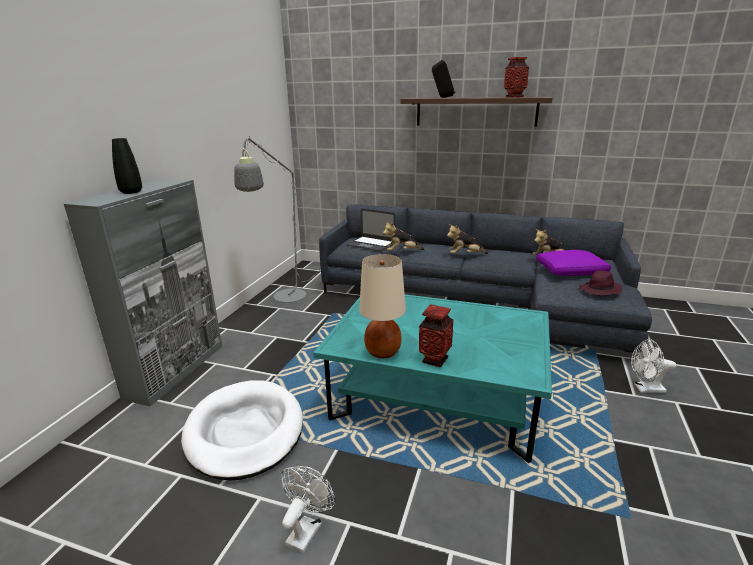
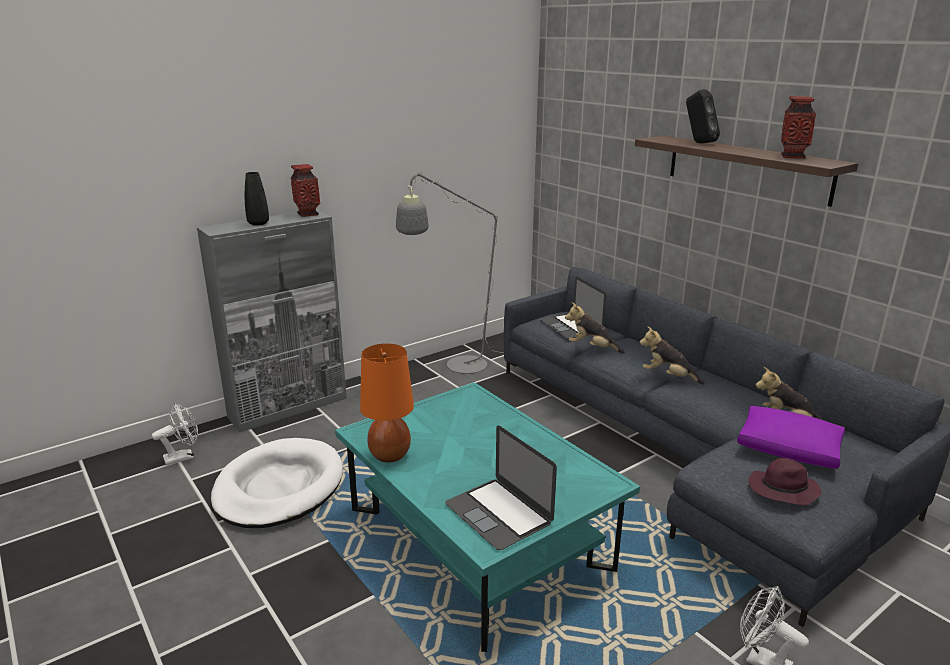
camera: 35 degrees right, 0 degrees up
(307, 529) = (234, 590): white fan -> white fan (183, 457)
(382, 352) = (390, 454): beige table lamp -> orange table lamp
(435, 360) = (423, 483): vase -> vase (307, 214)
(506, 357) = (498, 513): none -> laptop

